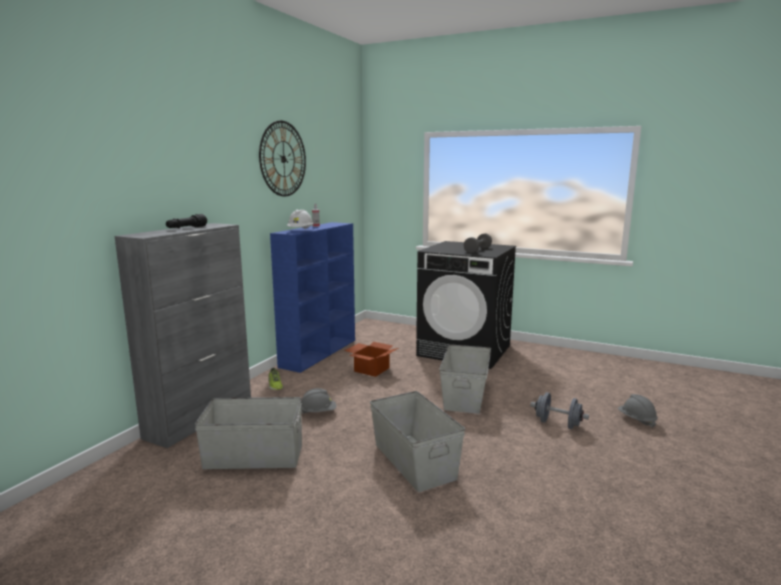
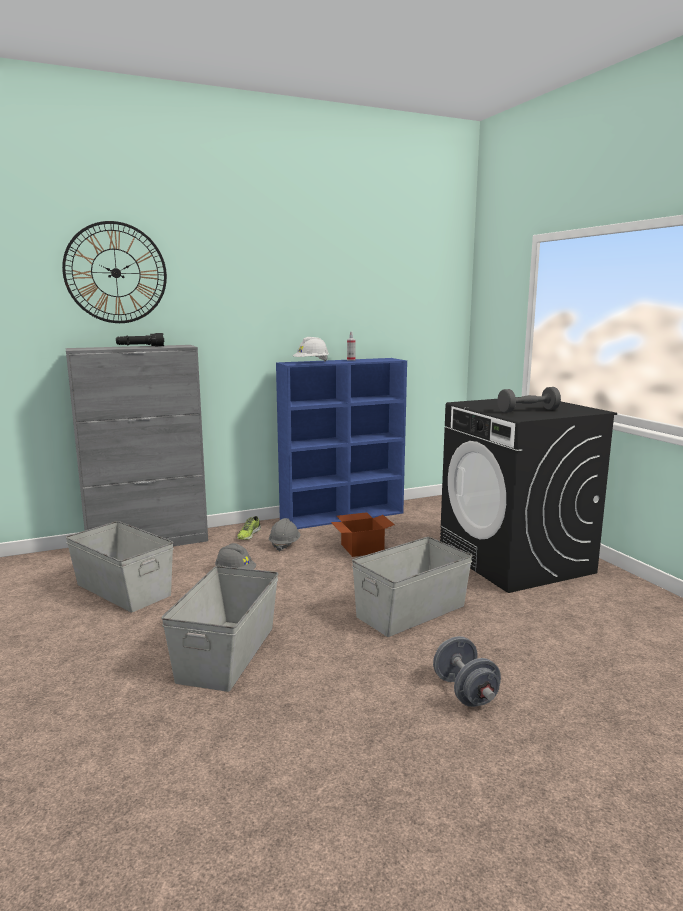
camera: 40 degrees right, 0 degrees up
(283, 159) = (309, 276): wall clock -> wall clock (116, 273)
(636, 420) = (607, 744): grey hard hat -> grey hard hat (284, 544)

